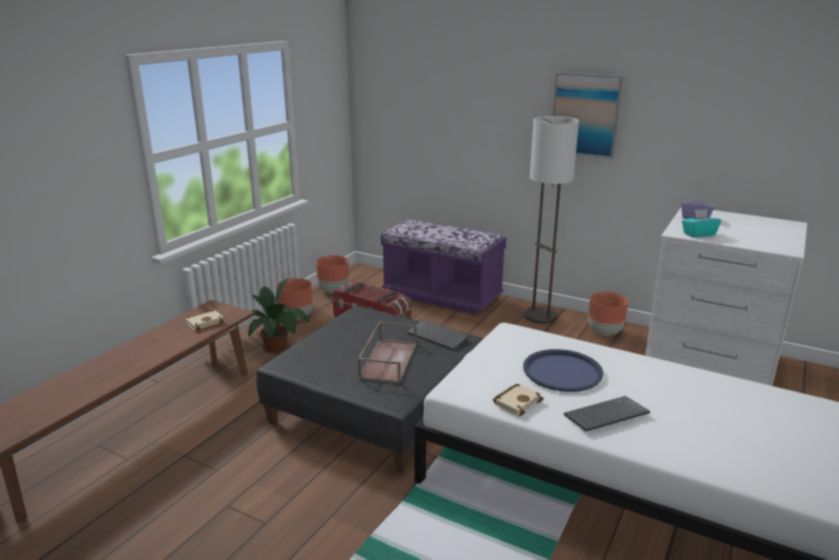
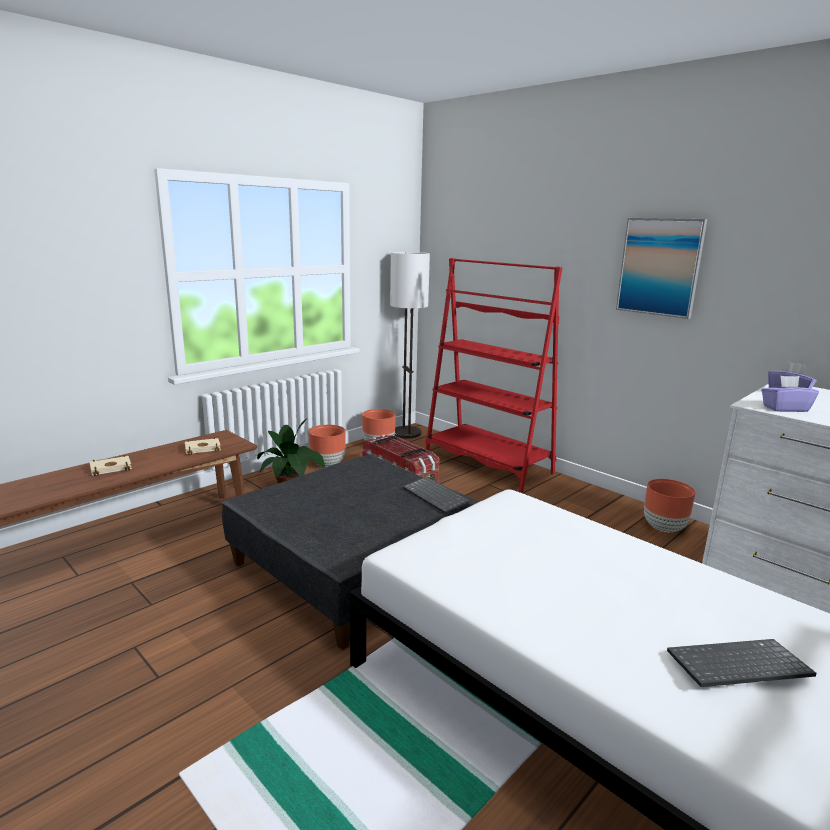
camera: 15 degrees right, 5 degrees down
(388, 360) = (364, 512): brown tray -> none
(442, 296) = (487, 464): purple bench -> red bookcase
(517, 402) = (471, 583): beige book -> beige book (112, 468)
(540, 316) = (590, 499): floor lamp -> floor lamp (406, 433)
(562, 371) = (553, 556): blue tray -> none
(606, 416) = (585, 625): keyboard -> keyboard (738, 667)
(698, 234) = (785, 408): turquoise tissue box -> purple tissue box

